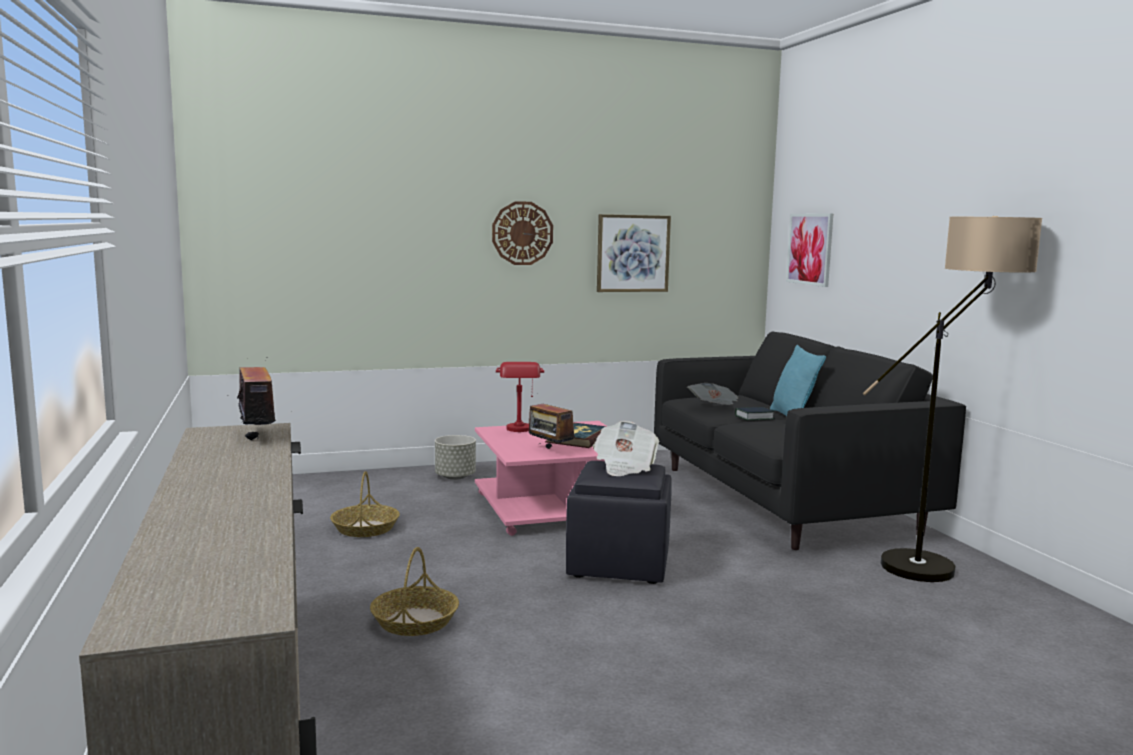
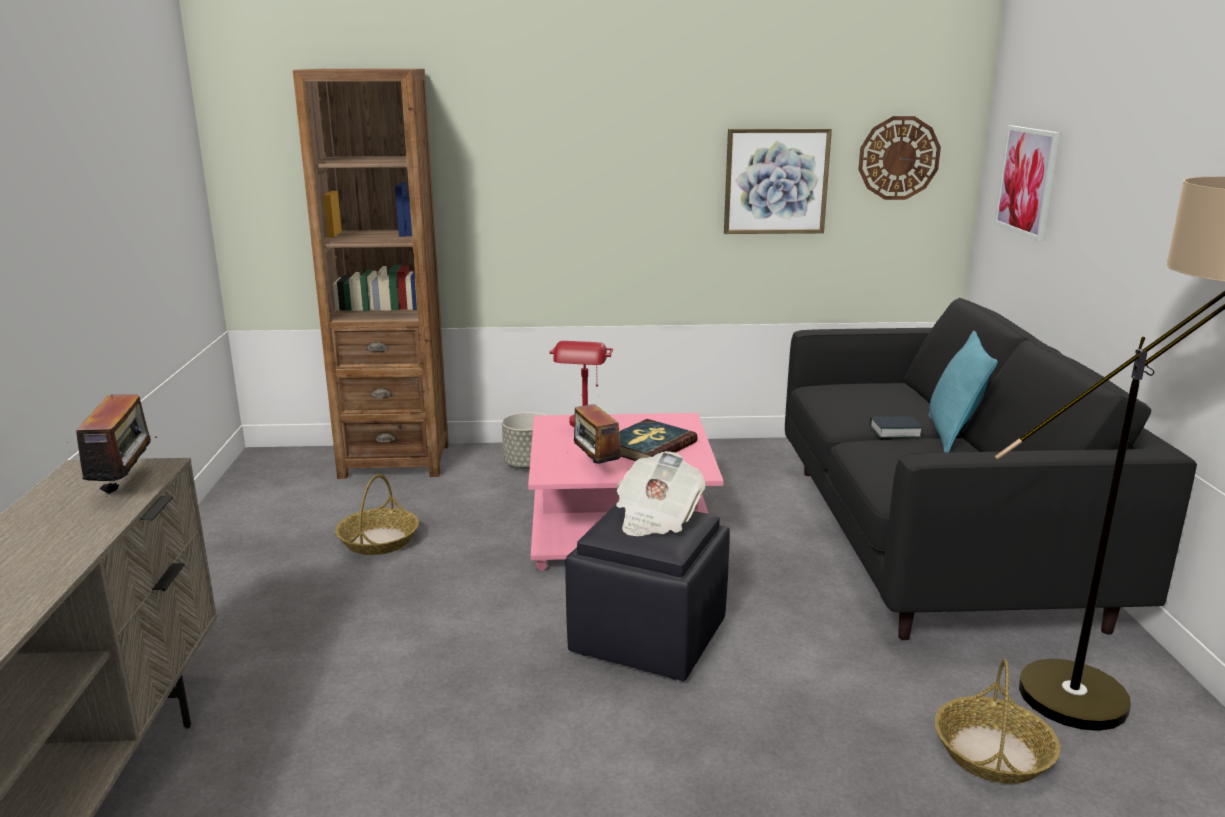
camera: 15 degrees right, 10 degrees up
(340, 481) = (395, 461): none -> brown bookcase
(414, 621) = (346, 705): basket -> basket (992, 752)
(522, 233) = (622, 156): wall clock -> wall clock (898, 158)
(714, 408) = (849, 409): newspaper -> none

